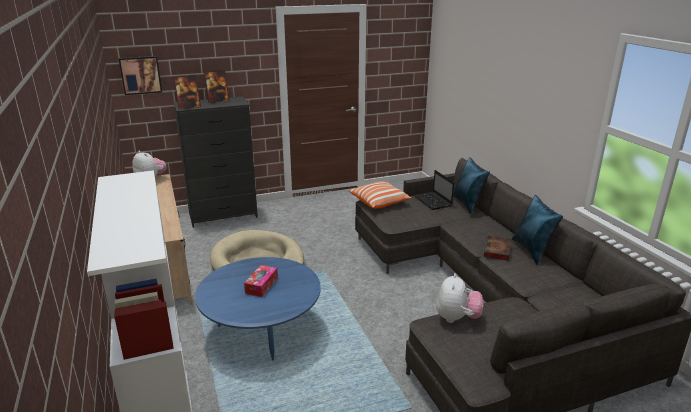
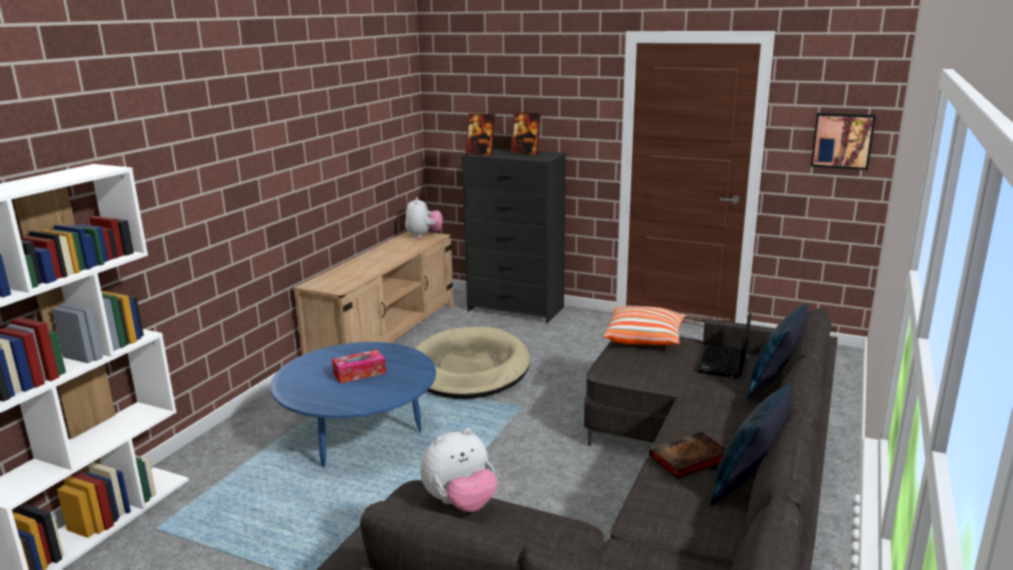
camera: 45 degrees right, 5 degrees down
(140, 75) = (453, 109): picture -> picture (842, 140)

